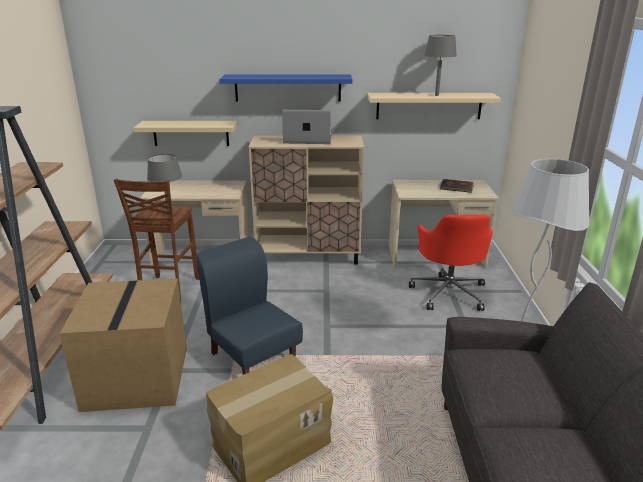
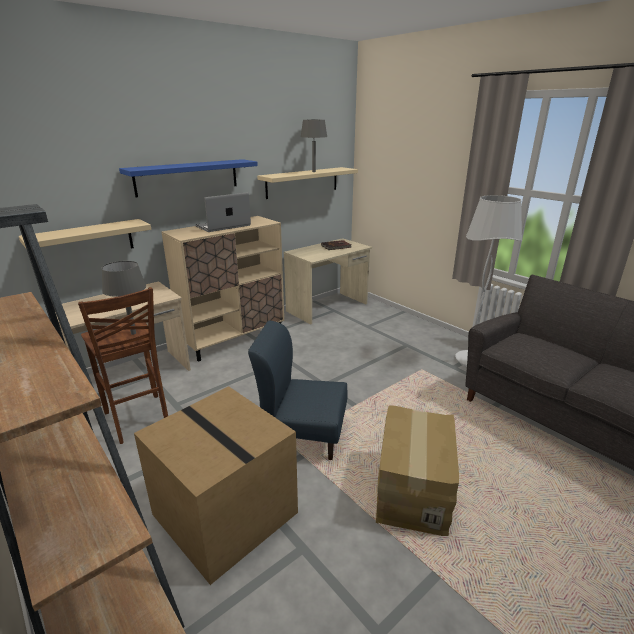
camera: 40 degrees left, 0 degrees up
(449, 292) = (368, 328): red office chair -> none

